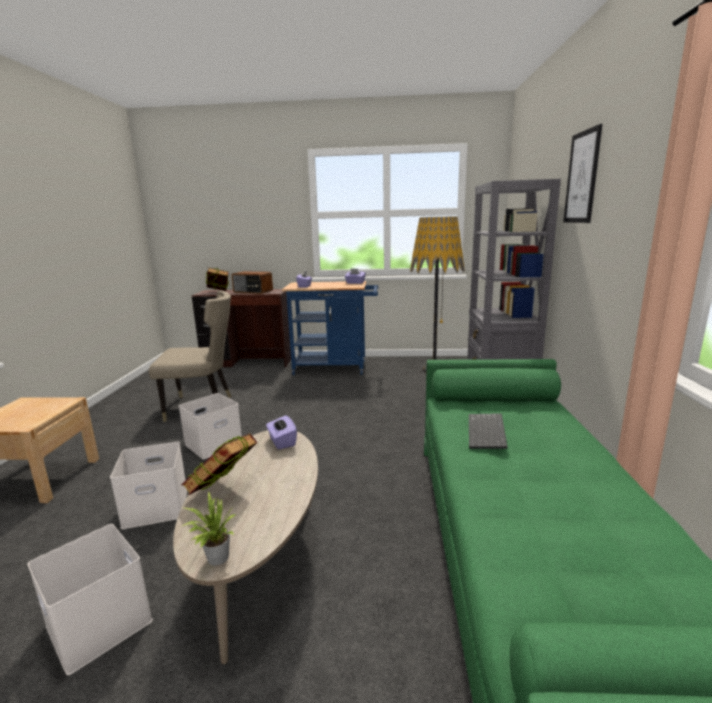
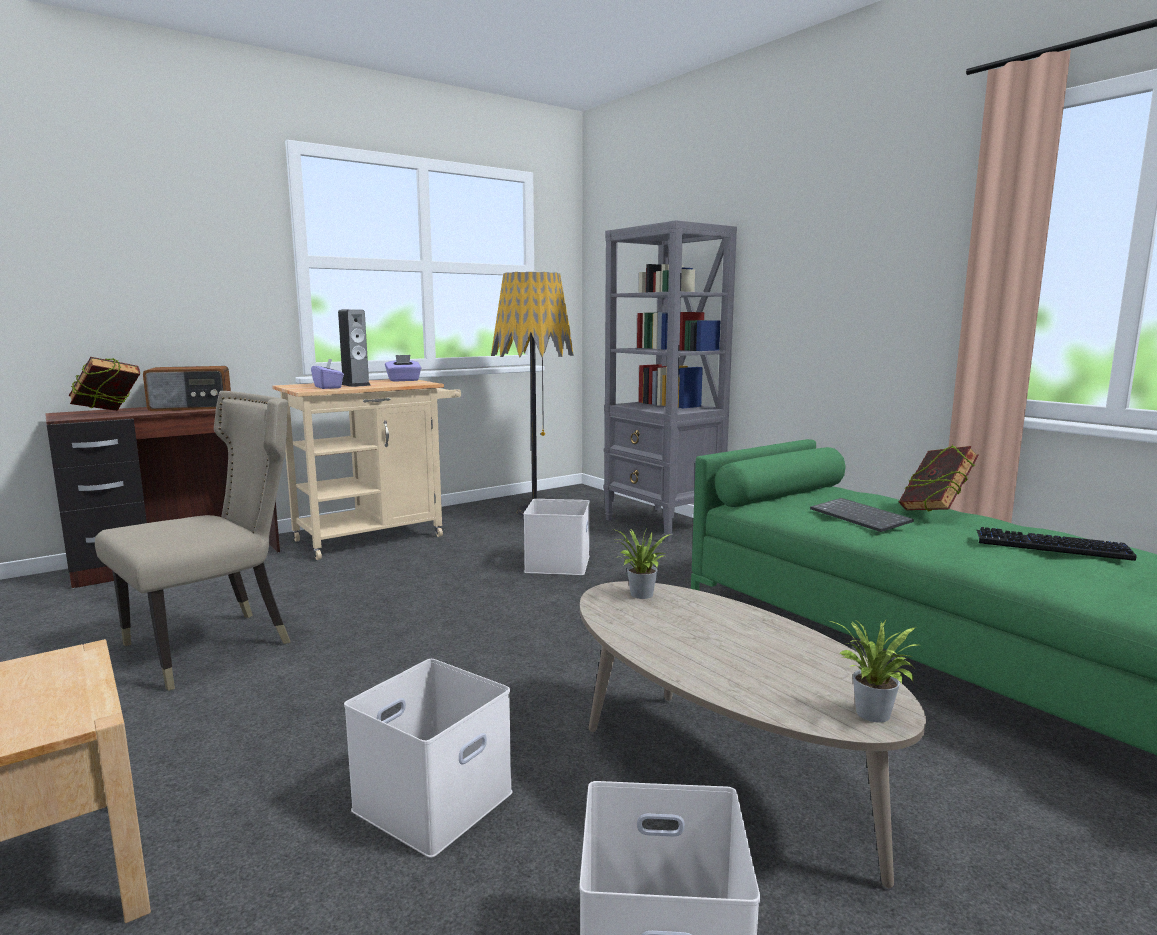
camera: 40 degrees left, 5 degrees down
(214, 443) = (358, 684): white storage box -> white storage box (556, 563)
(224, 491) = (708, 662): book -> book (934, 512)
(282, 442) = (640, 595): purple tissue box -> potted plant
(322, 285) = (355, 385): none -> speaker
(335, 368) = (378, 536): blue cart -> beige cart
(582, 177) = (782, 225): picture -> none
(582, 509) = (1050, 546): none -> keyboard

